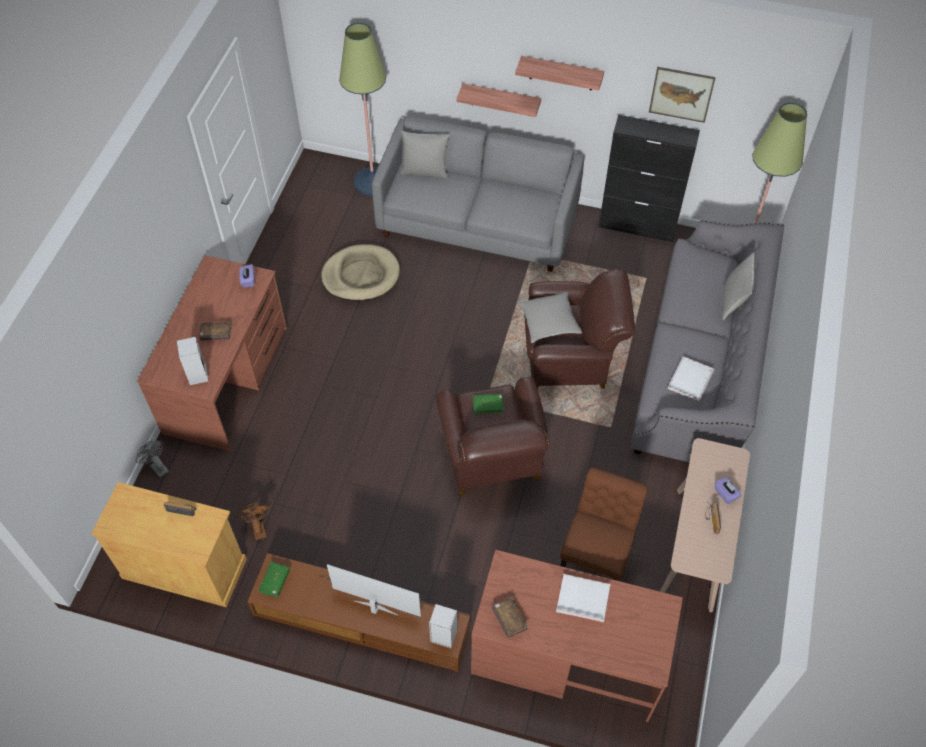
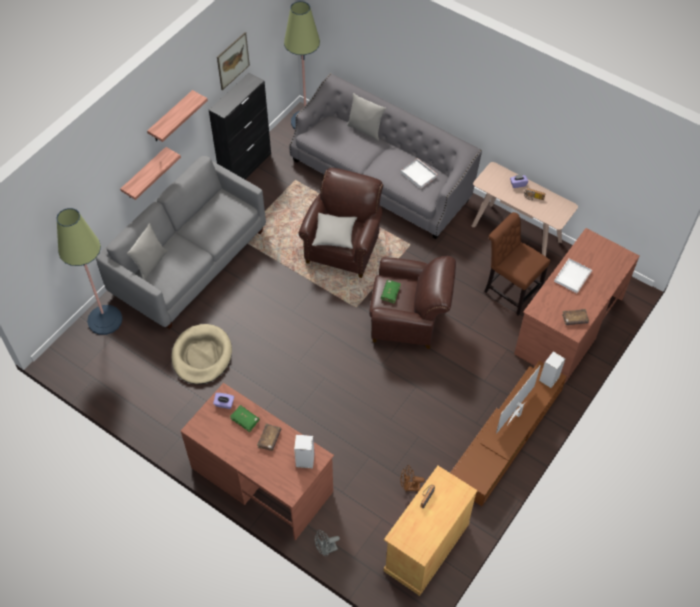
camera: 70 degrees left, 0 degrees up
(275, 581) = (475, 473): green book -> green book (245, 420)

